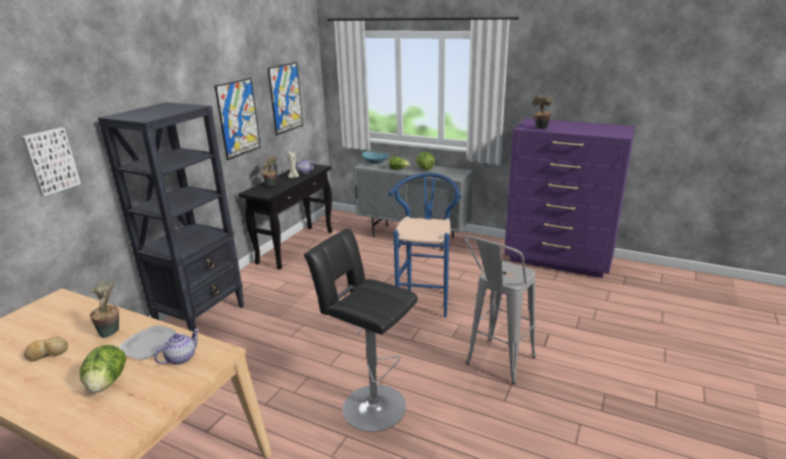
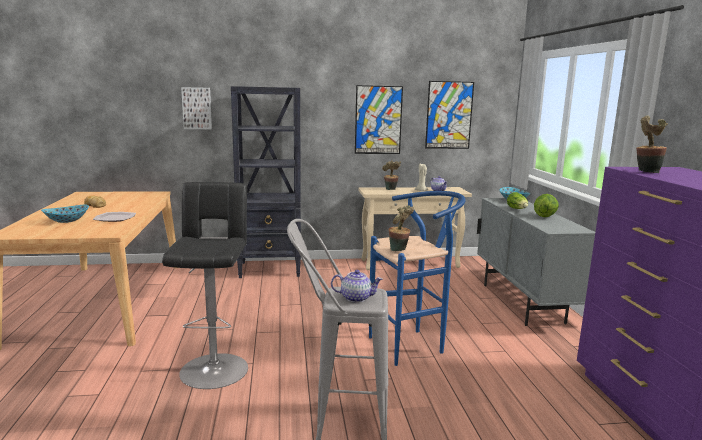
camera: 55 degrees right, 10 degrees down
(107, 383) = (67, 221): lettuce -> bowl
(112, 332) = (124, 209): potted plant -> potted plant (399, 250)
(181, 358) = (101, 227): teapot -> teapot (356, 298)
(296, 246) = (410, 263): black console table -> beige console table

